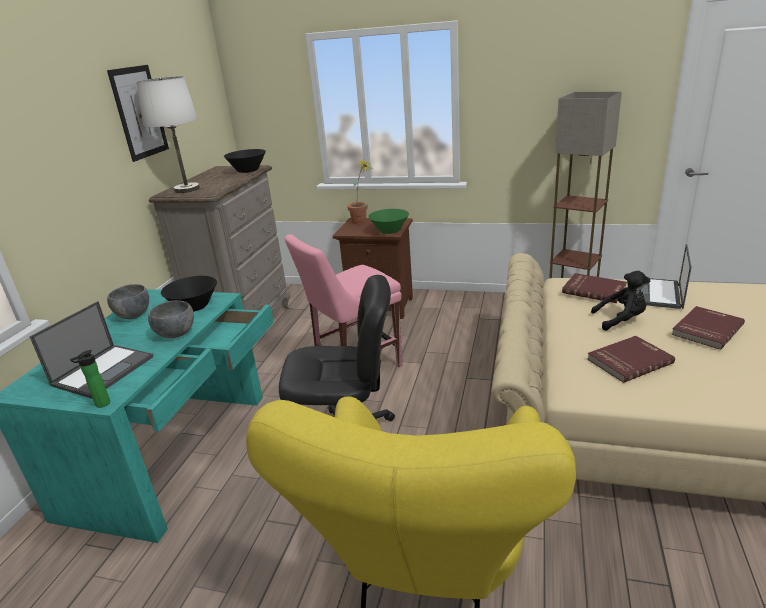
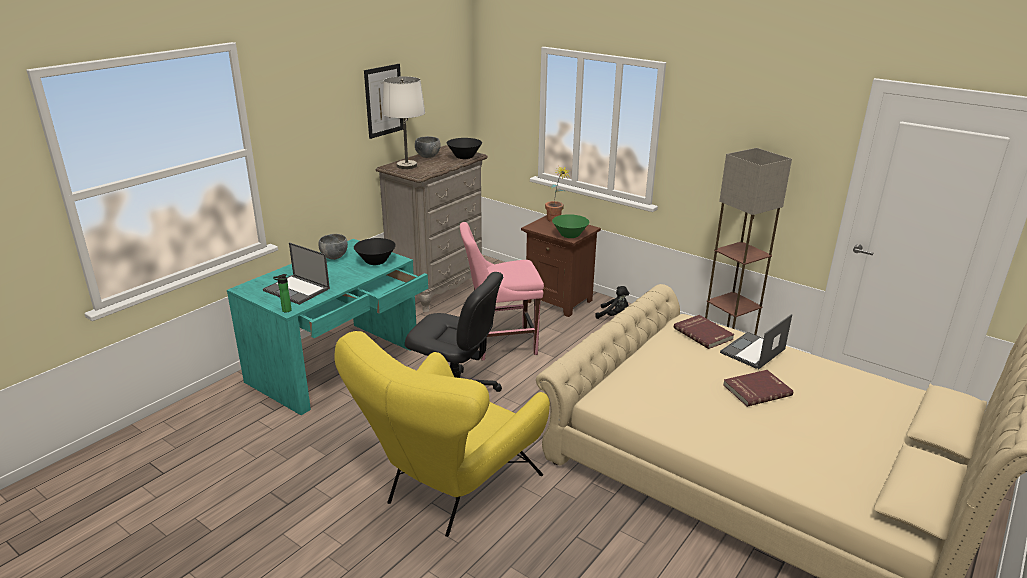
camera: 20 degrees right, 0 degrees up
(104, 370) = (297, 290): laptop -> laptop turned 75 degrees clockwise
(175, 334) = (352, 278): grey bowl -> grey bowl (427, 156)
(621, 320) = (698, 363): black plush toy -> black plush toy (614, 316)
(628, 360) = (666, 392): red book -> none

